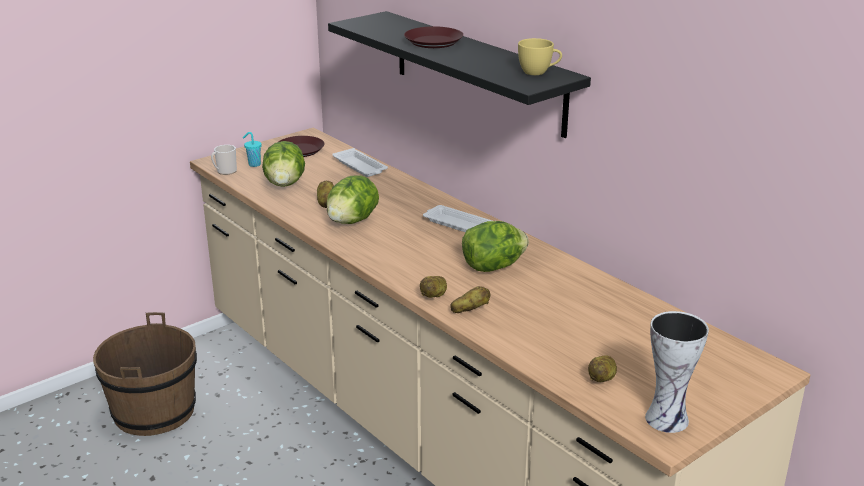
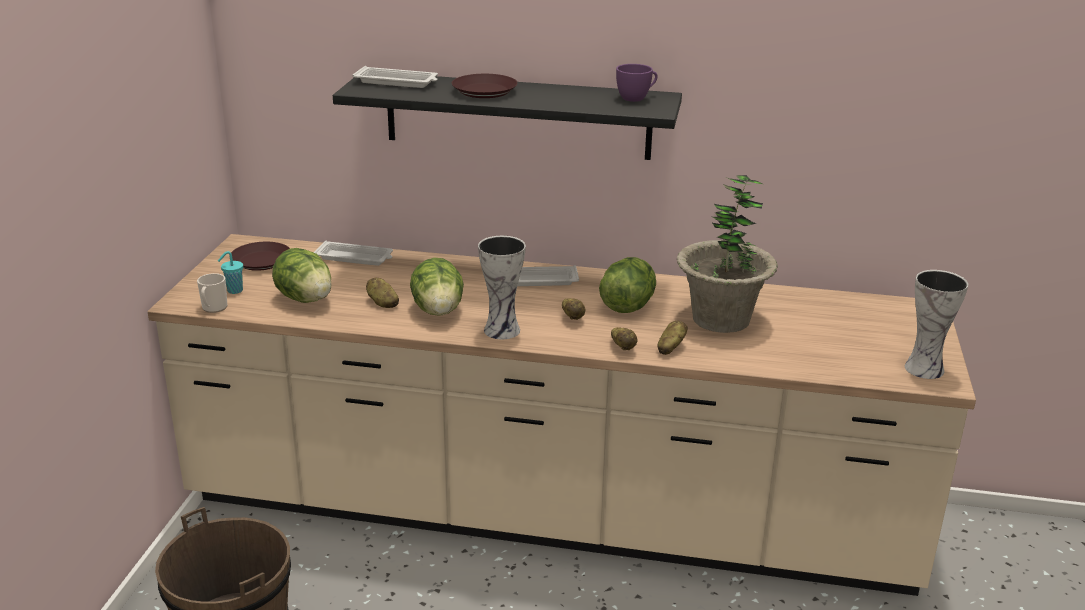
camera: 40 degrees left, 0 degrees up
(372, 250) = (503, 330): none -> vase
(389, 23) = (397, 82): none -> white tray
(538, 72) = (636, 98): yellow cup -> purple cup
(551, 305) = (721, 319): none -> potted plant
(602, 378) = (843, 359): potato -> potato (573, 317)

